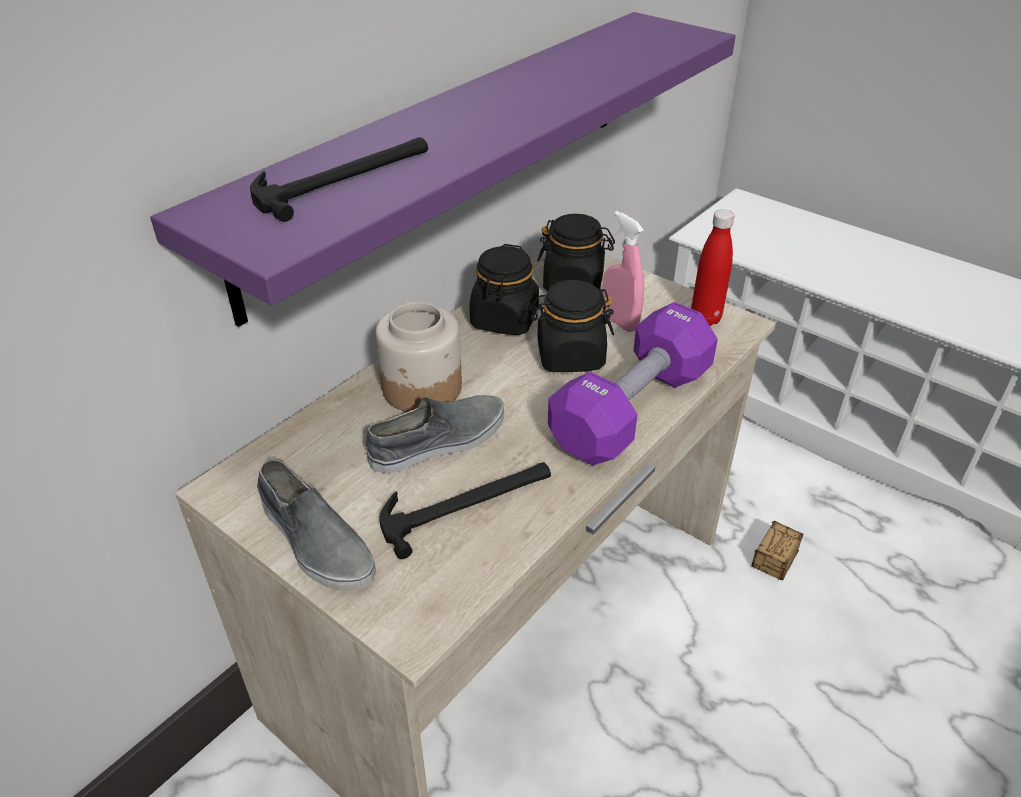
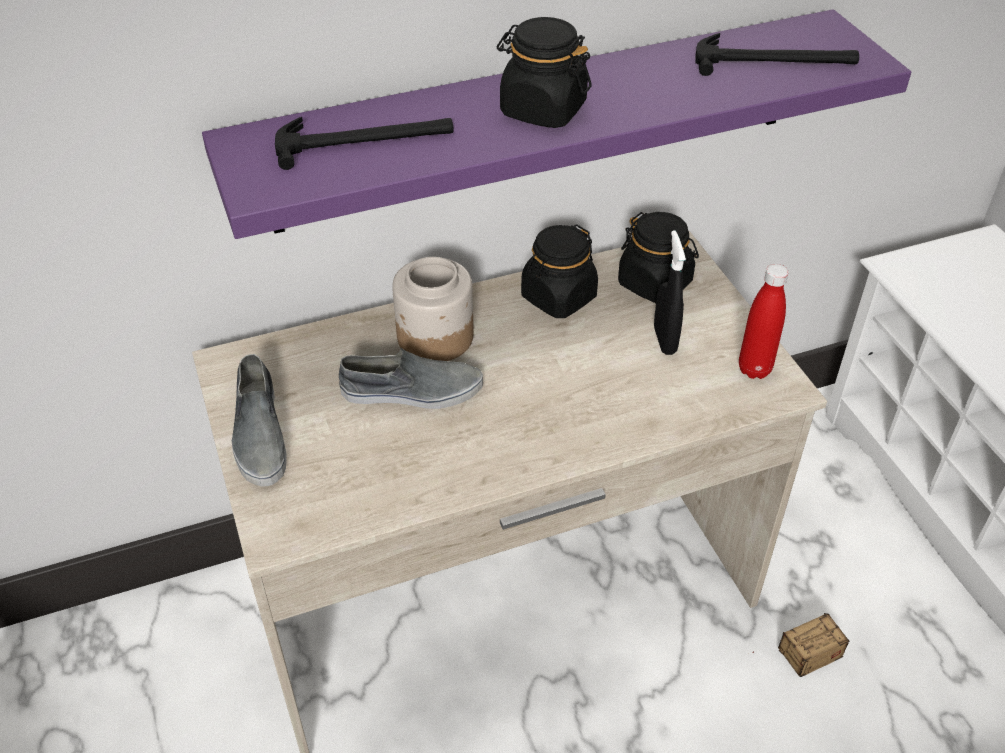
camera: 30 degrees right, 5 degrees up
(467, 503) = (391, 454): hammer -> hammer (775, 61)
(570, 356) = (587, 357): black jar -> black jar (542, 110)
(619, 322) = (664, 340): pink spray bottle -> black spray bottle
(631, 409) = (599, 431): purple dumbbell -> none

